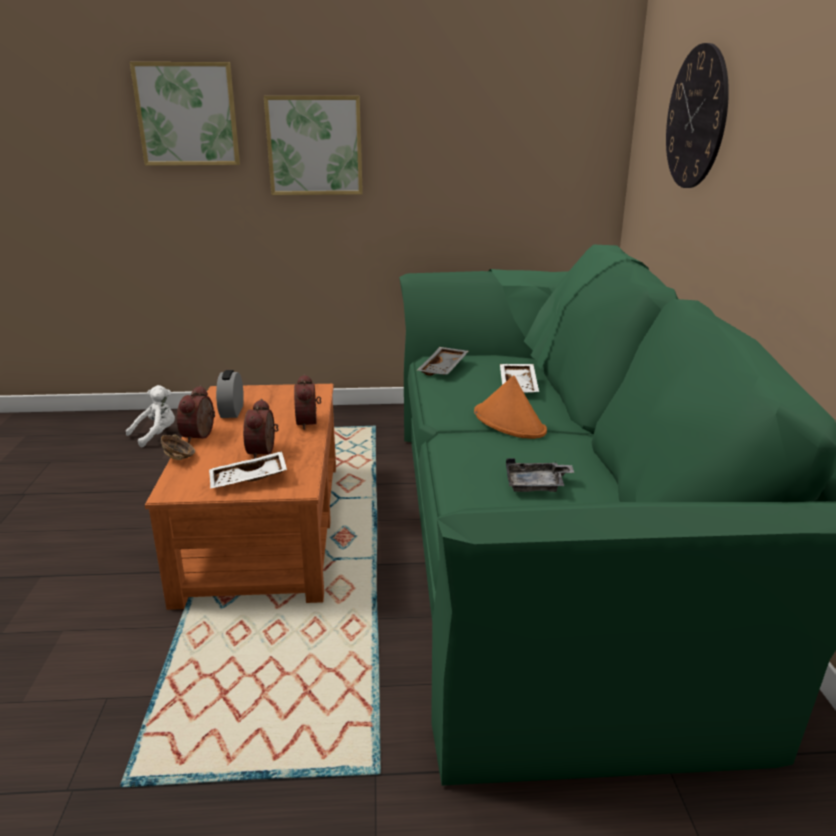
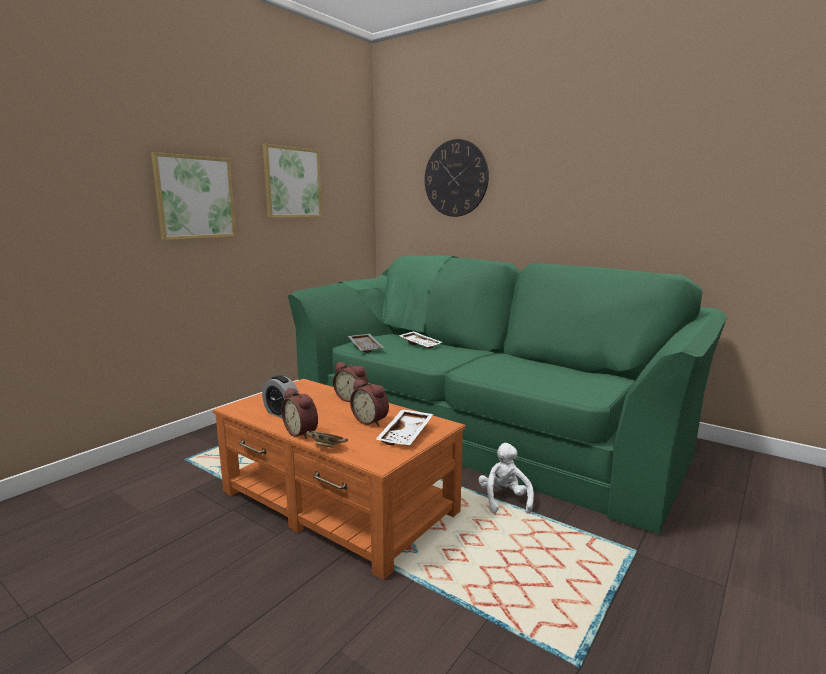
camera: 50 degrees left, 10 degrees down
(156, 435) = (93, 501): white plush toy -> white plush toy (504, 500)
(187, 114) = (74, 164): picture -> picture (292, 182)
(509, 422) = (466, 357): orange hat -> none
(536, 485) = (540, 373): grey tray -> none

